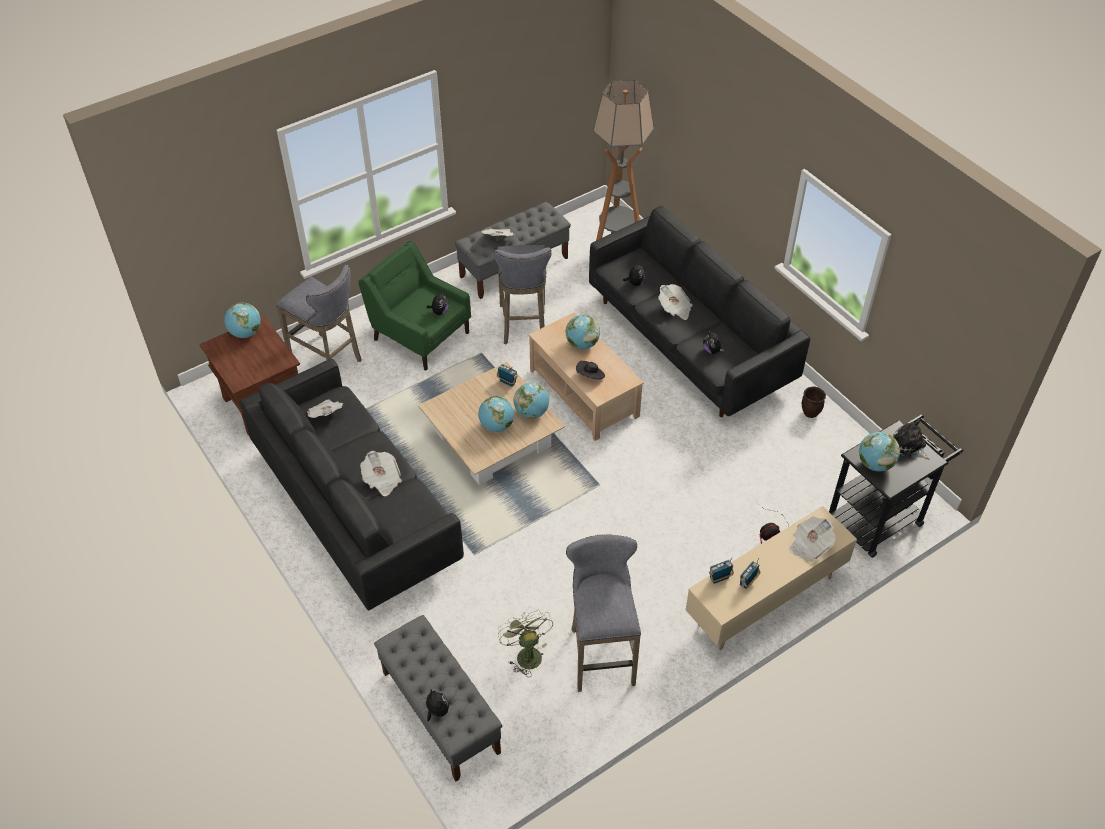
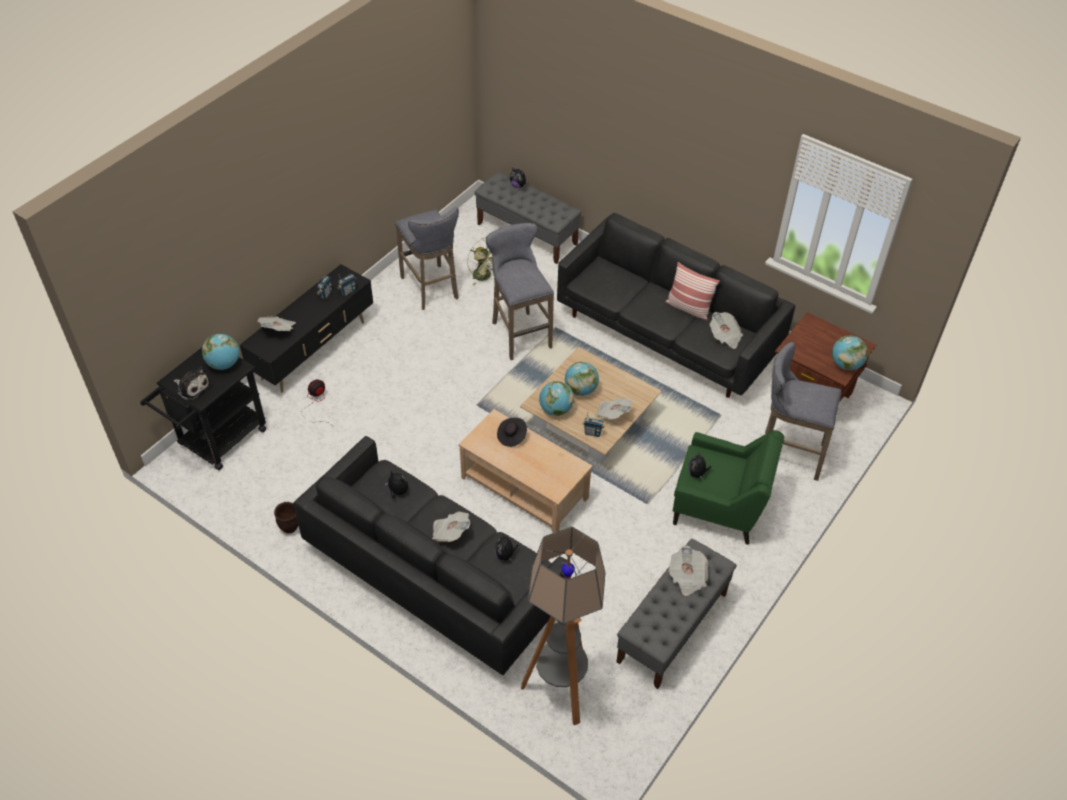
camera: 160 degrees right, 0 degrees up
(340, 456) = (688, 308): none -> pillow
(382, 480) = (642, 299): newspaper -> newspaper (612, 414)
(523, 325) = (621, 549): grey stool -> grey stool (519, 333)
(582, 344) = (533, 468): globe -> none
(764, 601) = (315, 350): beige tv stand -> black tv stand

